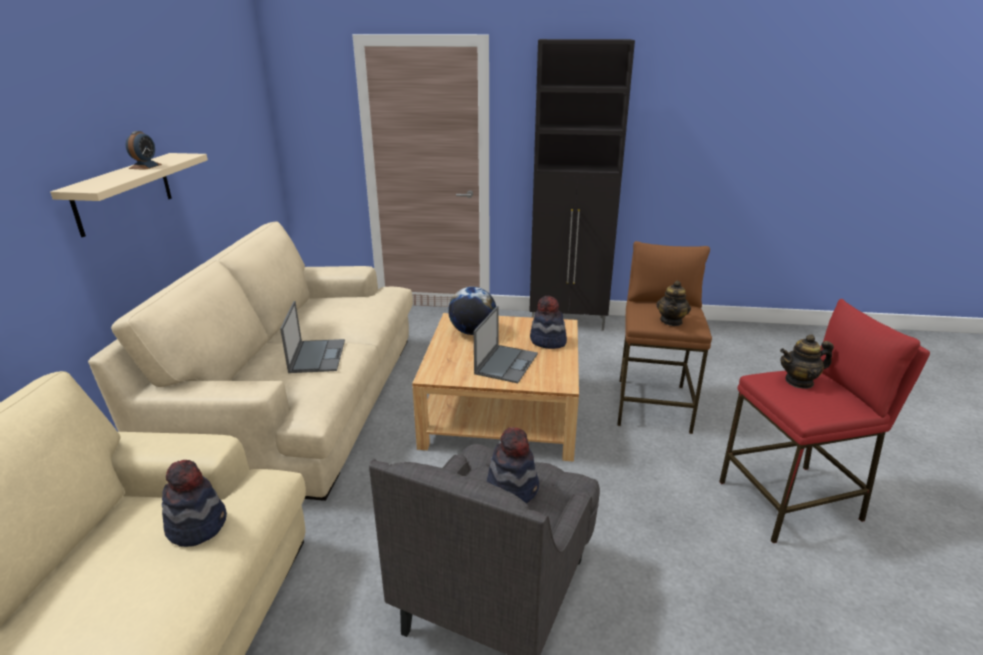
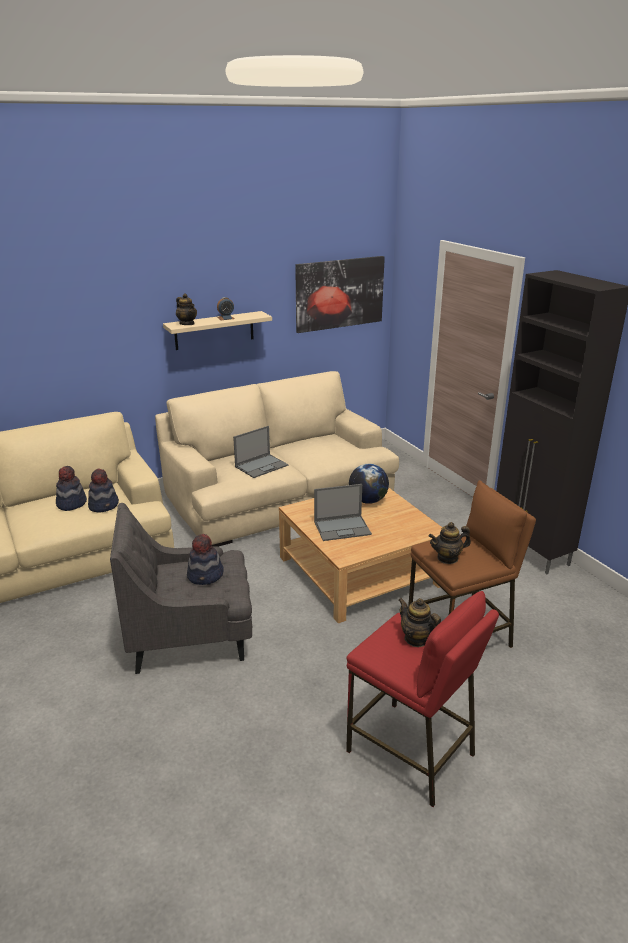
camera: 55 degrees right, 0 degrees up
(102, 182) = (187, 324): none -> teapot
(236, 120) = (339, 293): none -> picture
(547, 341) = (395, 532): hat -> hat (71, 503)

